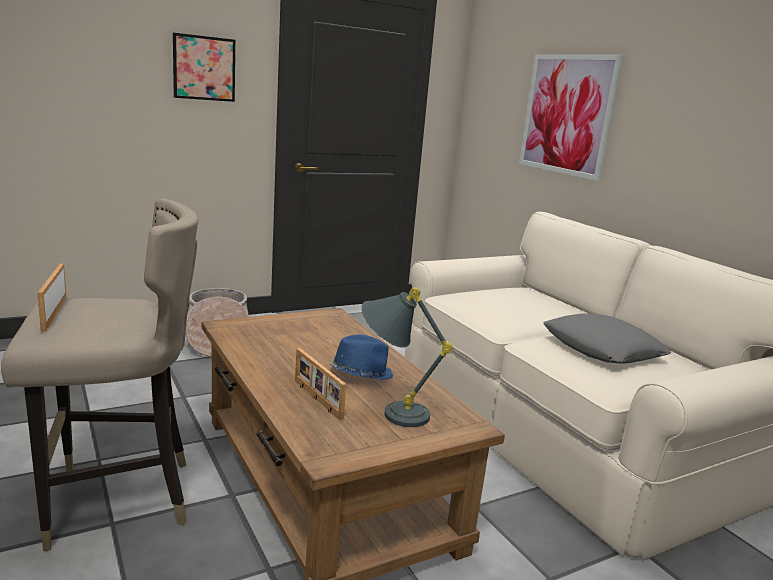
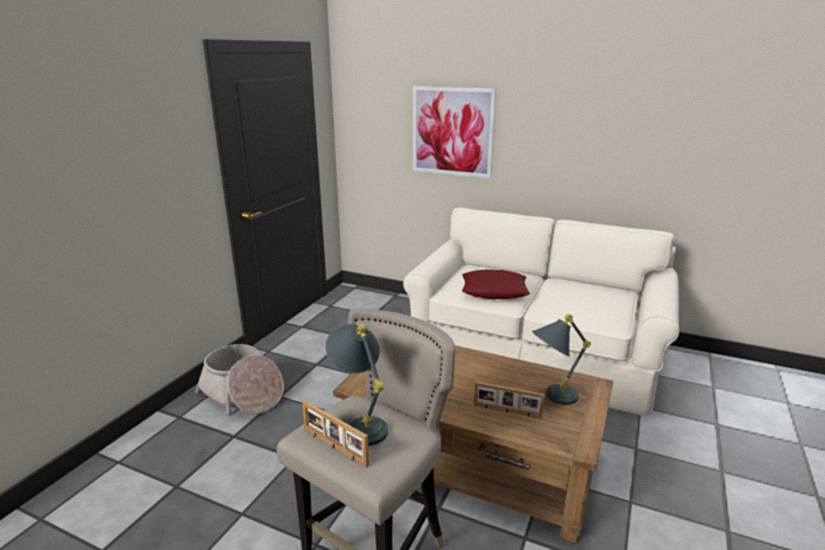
camera: 35 degrees left, 5 degrees up
(103, 310) = (361, 423): none -> grey table lamp
(204, 68) = (160, 148): picture -> none
(360, 374) = (494, 379): blue hat -> none
(508, 311) = (494, 291): none -> red pillow
(602, 348) = (574, 298): grey pillow -> none

